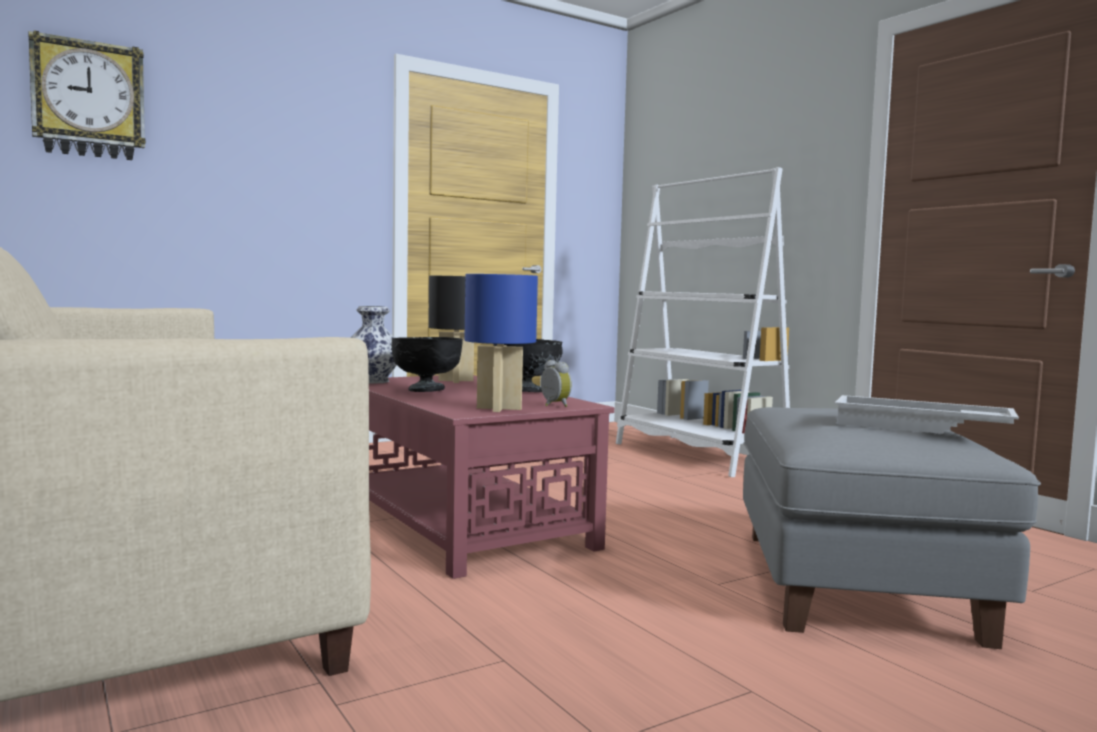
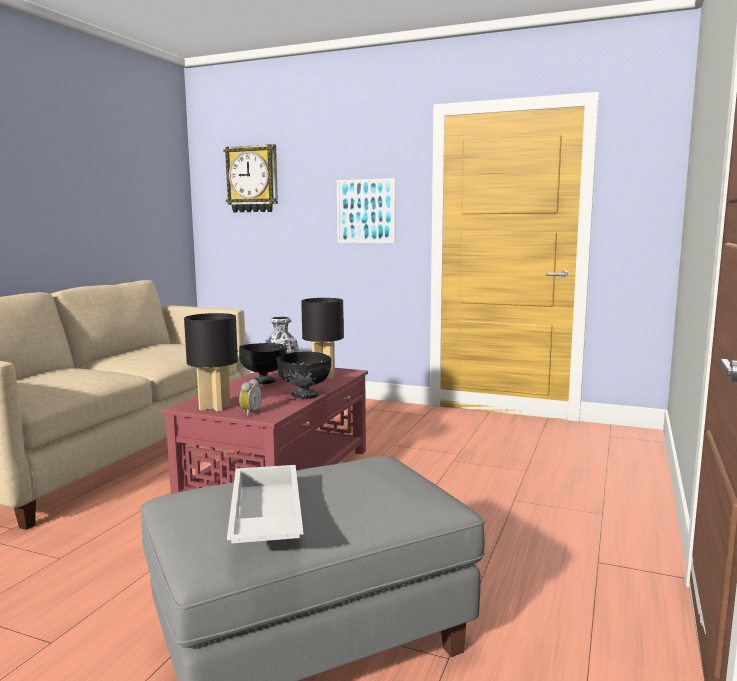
camera: 55 degrees right, 5 degrees up
(302, 177) = (365, 211): none -> picture
(498, 408) = (214, 407): blue table lamp -> black table lamp
(699, 455) = (619, 488): white bookcase -> none

